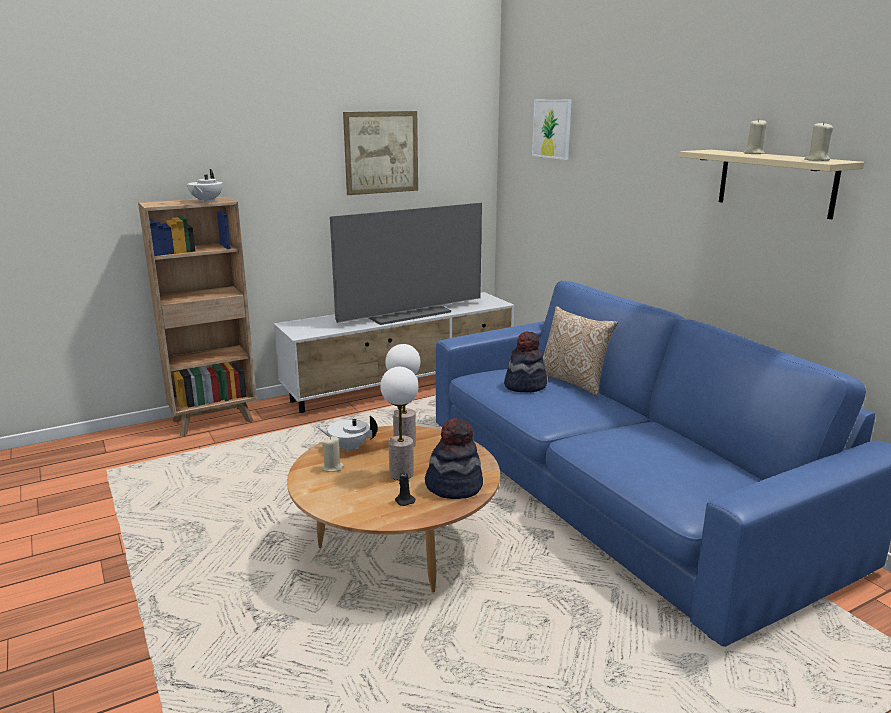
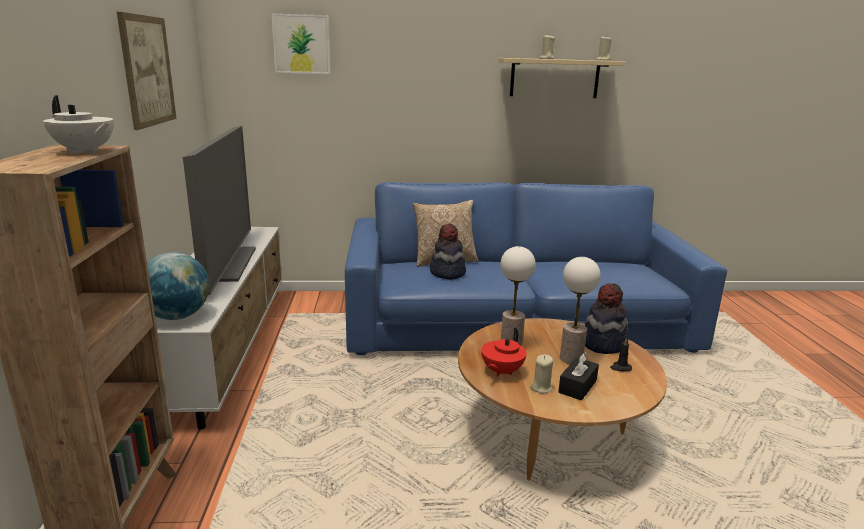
camera: 65 degrees left, 0 degrees up
(307, 328) = (177, 316): none -> globe
(347, 483) = (577, 386): none -> black tissue box
(348, 447) = (501, 371): white teapot -> red teapot

